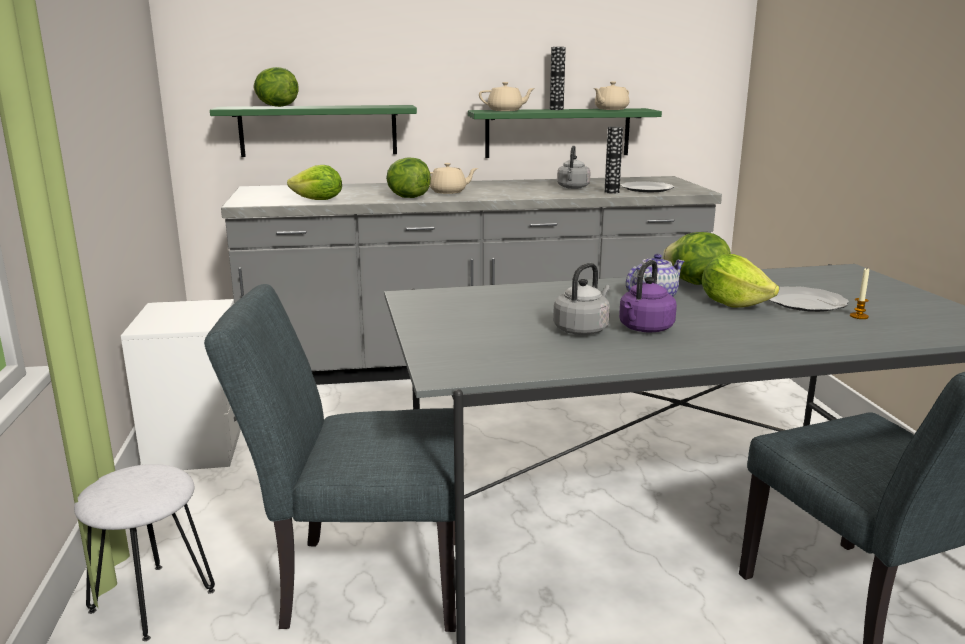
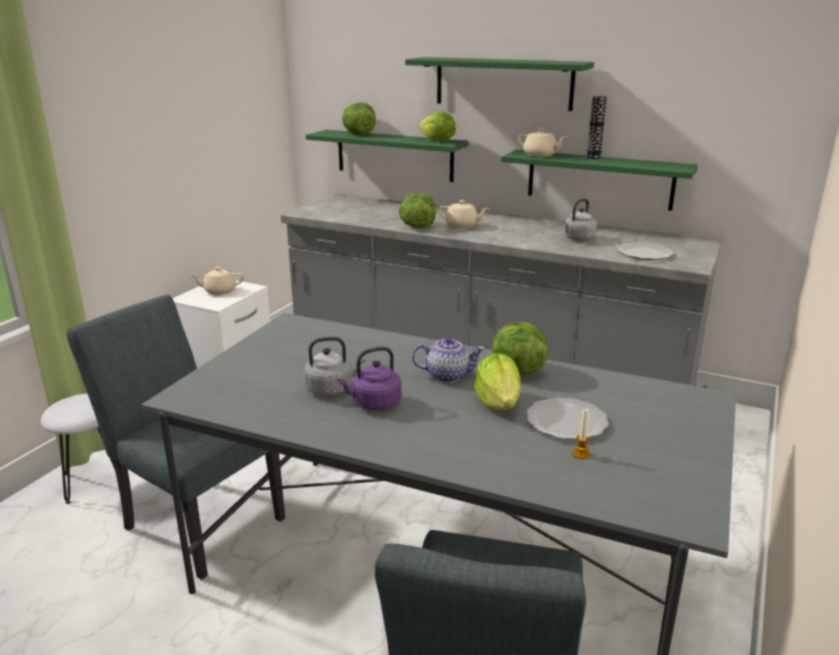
camera: 35 degrees right, 5 degrees up
(318, 200) = (351, 219): lettuce -> lettuce (437, 141)
(450, 38) = (503, 83): none -> green shelf
(610, 109) = (646, 164): beige teapot -> beige teapot (219, 291)
(611, 192) = (600, 251): vase -> none

